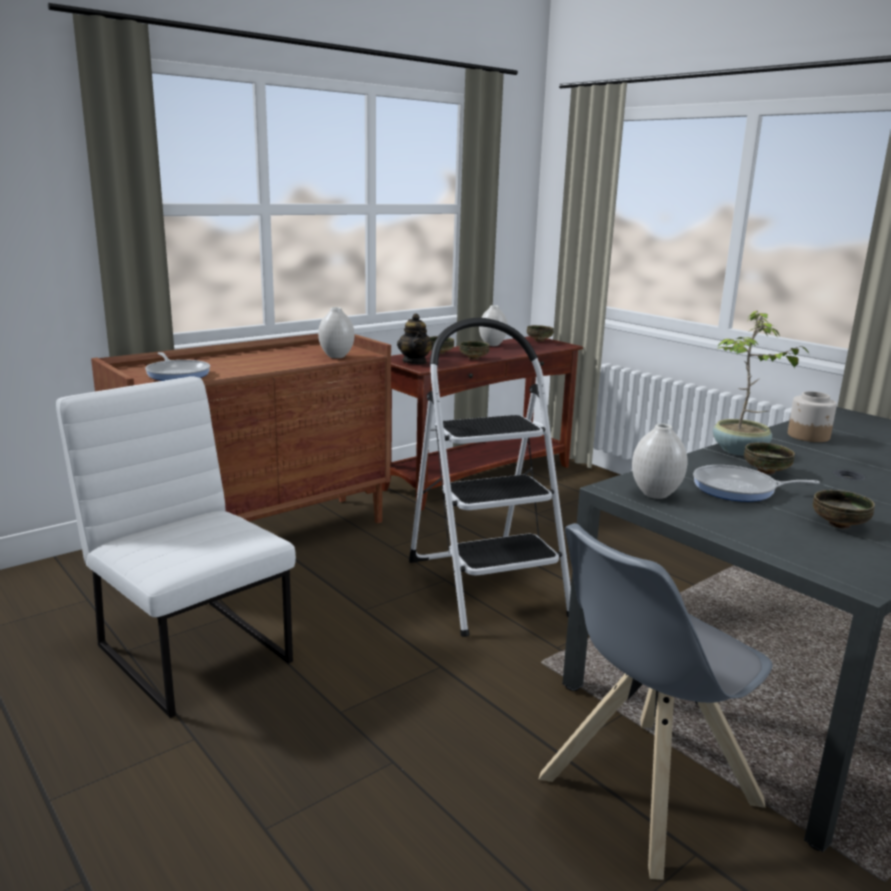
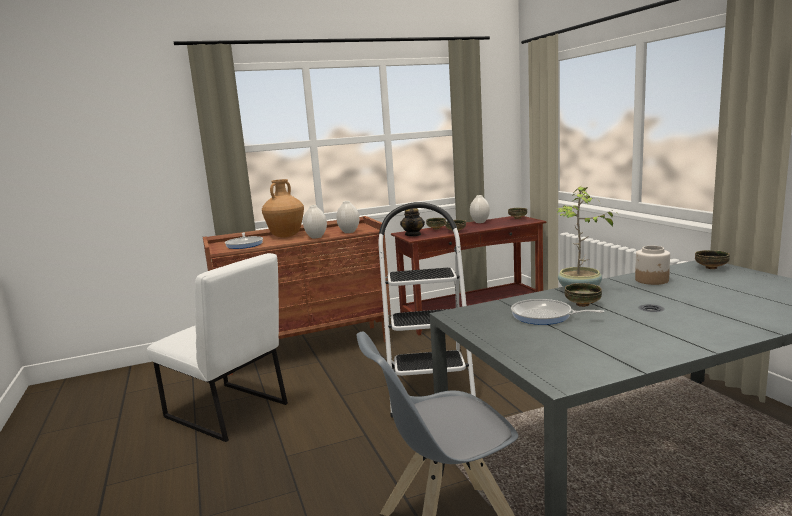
camera: 20 degrees right, 5 degrees down
(192, 650) = (228, 411): white chair -> white chair turned 150 degrees clockwise
(234, 360) = (286, 236): none -> brown vase
(656, 494) = (477, 318): white vase -> white vase (316, 237)
(839, 525) = (595, 342): bowl -> bowl (711, 268)

